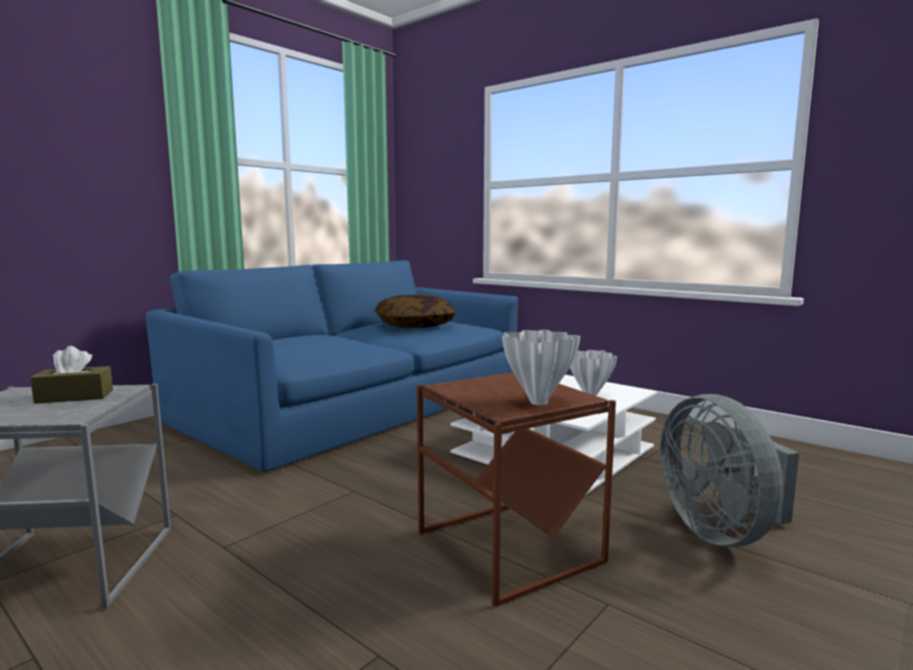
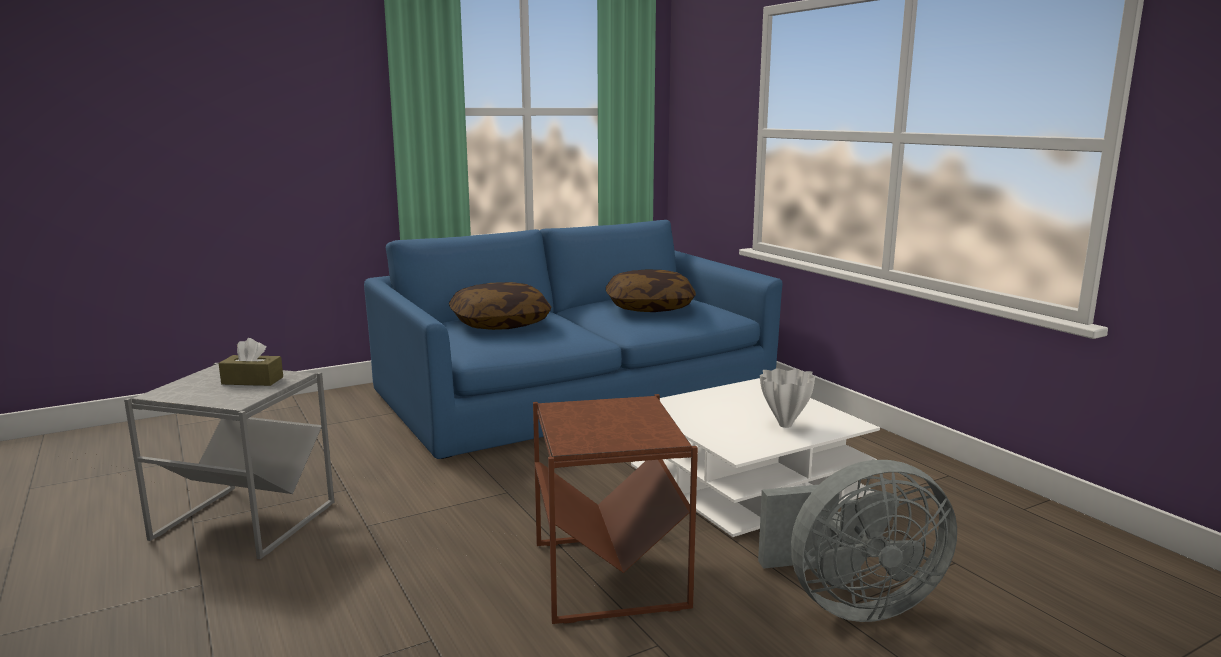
camera: 20 degrees right, 5 degrees up
(296, 342) = (500, 323): none -> pillow
(539, 402) = (618, 438): white vase -> none
(721, 531) = (850, 603): grey fan -> grey fan turned 105 degrees counterclockwise

